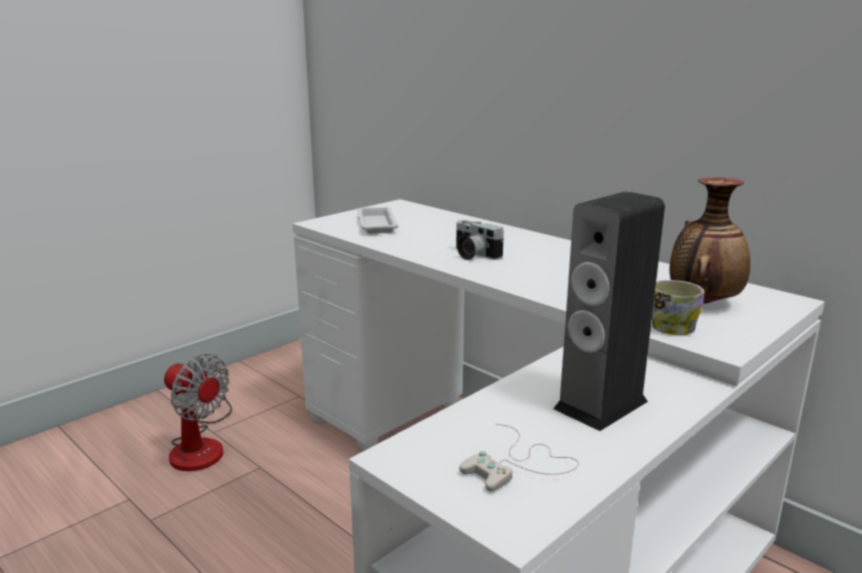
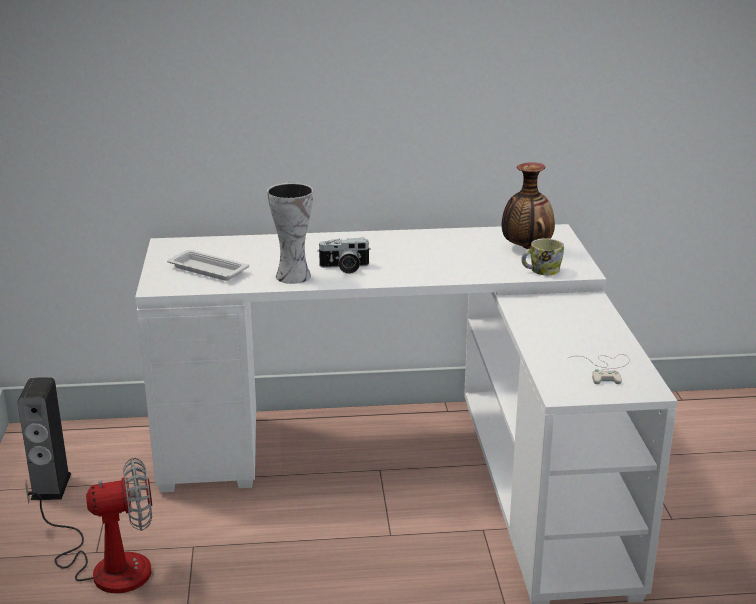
camera: 50 degrees left, 5 degrees up
(419, 246) = (291, 276): none -> vase
(600, 405) = (578, 328): speaker -> speaker (51, 486)

